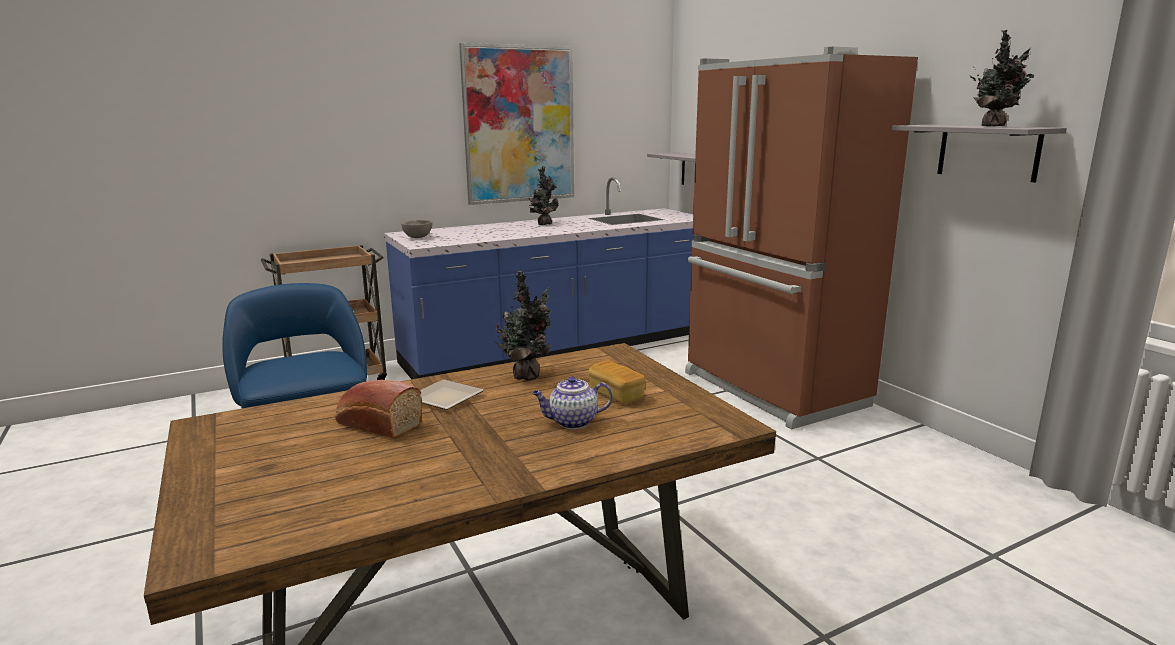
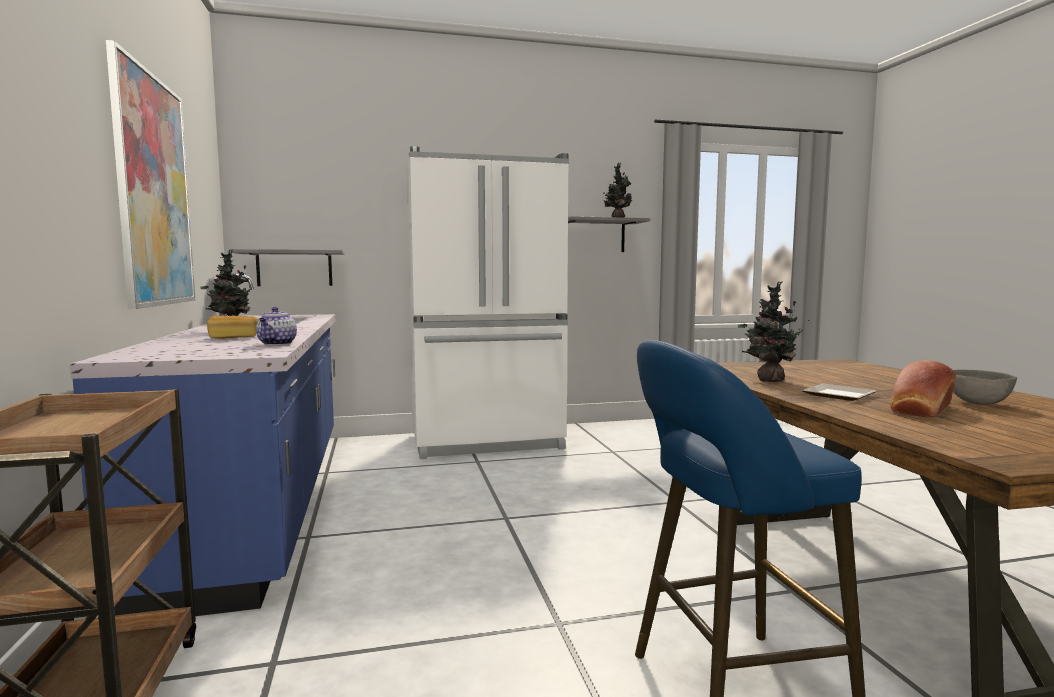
camera: 75 degrees left, 10 degrees down
(418, 237) = (188, 354): grey bowl -> grey bowl (977, 403)
(572, 422) = (865, 377): teapot -> teapot (277, 344)
(616, 395) = (803, 370): bread -> bread (233, 338)
(771, 390) = (488, 442): brown fridge -> white fridge

